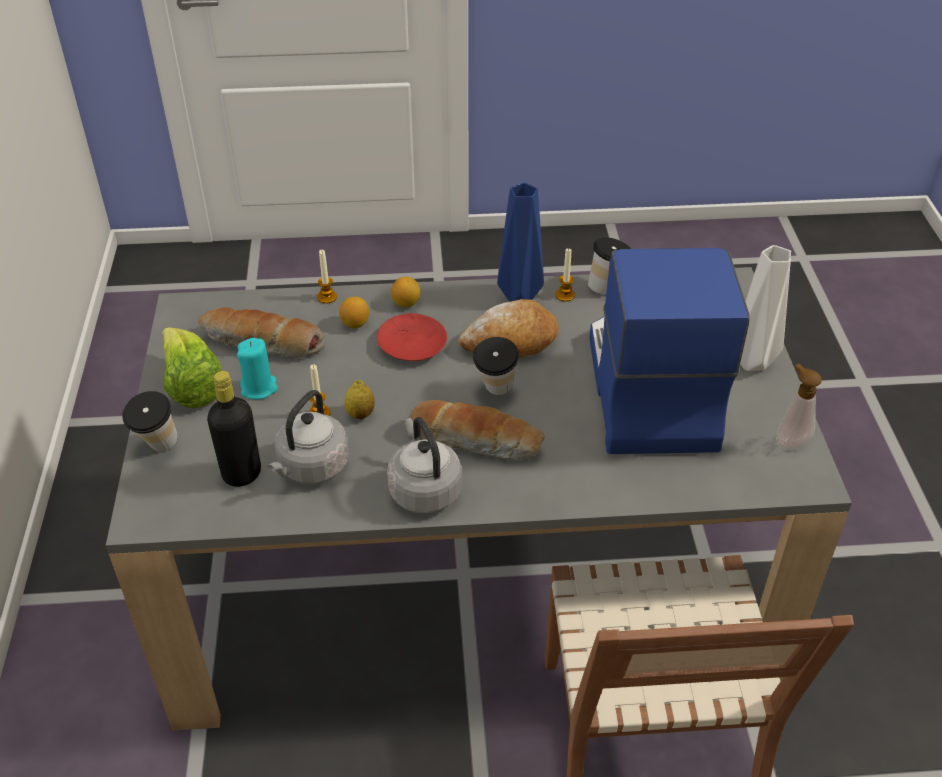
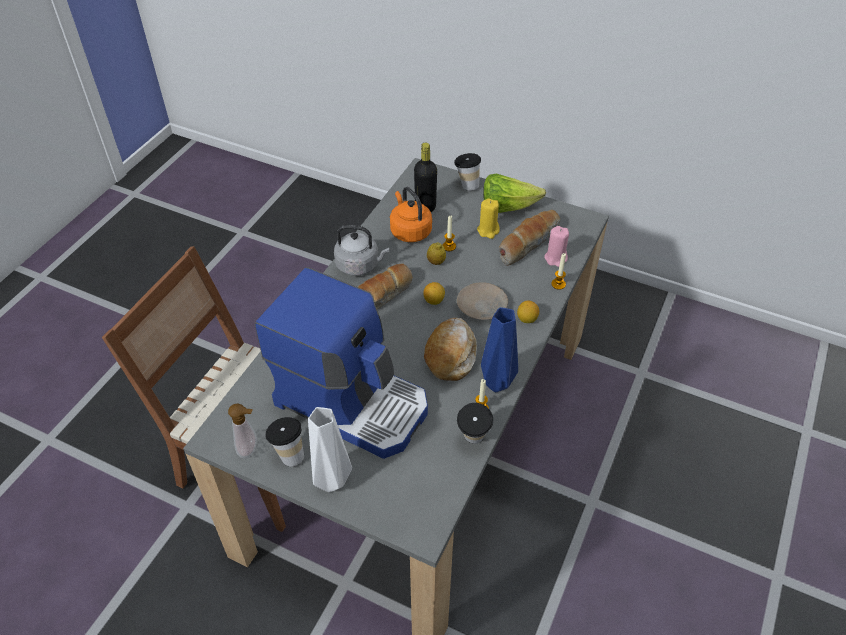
camera: 120 degrees right, 5 degrees up
(259, 388) = (488, 230): turquoise candle -> yellow candle
(279, 312) = (556, 258): none -> pink candle
(311, 468) = (409, 231): grey kettle -> orange kettle
(355, 324) = (521, 287): lemon -> lemon (434, 301)
(412, 344) = (482, 306): red plate -> beige plate
(495, 392) = (409, 325): cup -> cup (289, 454)

